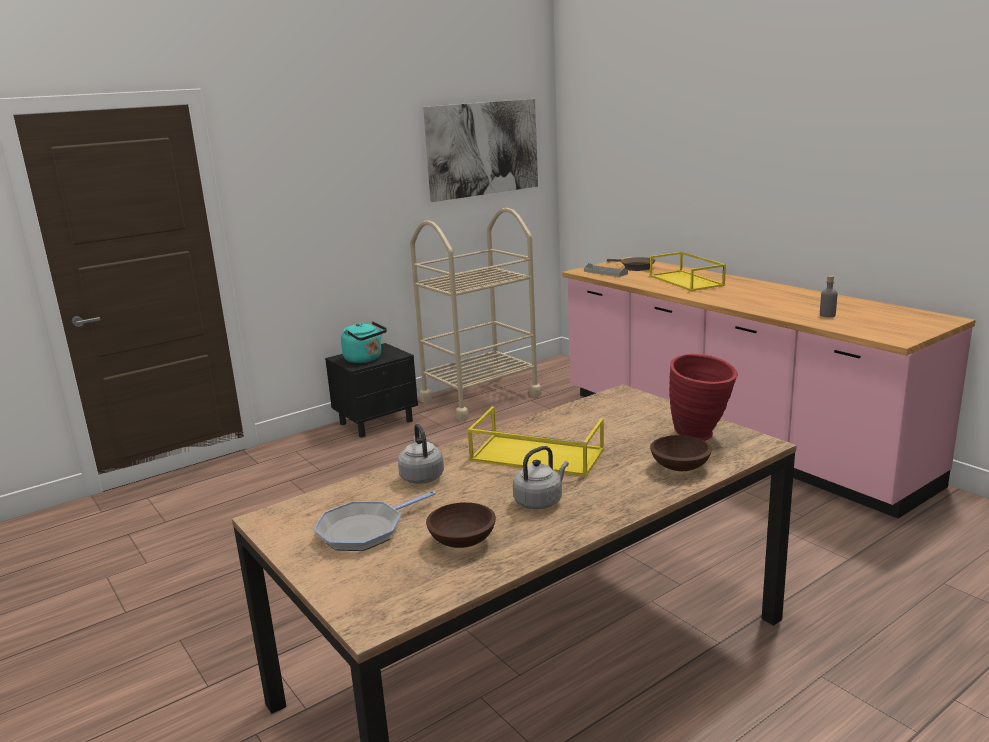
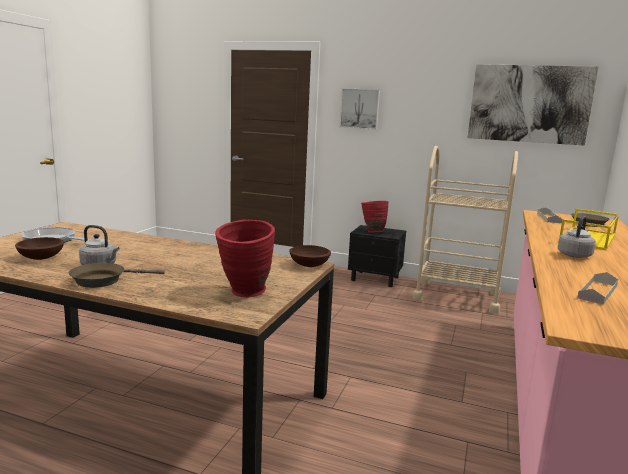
camera: 55 degrees right, 5 degrees down
(288, 188) = (360, 108): none -> picture
(365, 359) = (372, 231): turquoise kettle -> red vase
(421, 476) = (127, 240): grey kettle -> grey kettle (575, 255)
(535, 455) = (173, 257): yellow tray -> none
(605, 502) = (103, 280): none -> brown frying pan
(679, 467) = (177, 293): brown bowl -> brown bowl (308, 265)
(827, 315) = (597, 292): grey bottle -> grey tray

